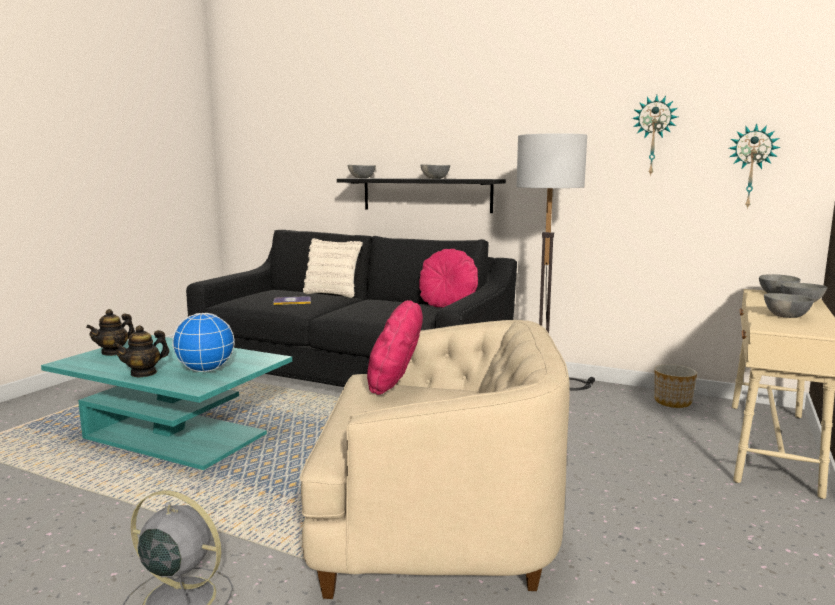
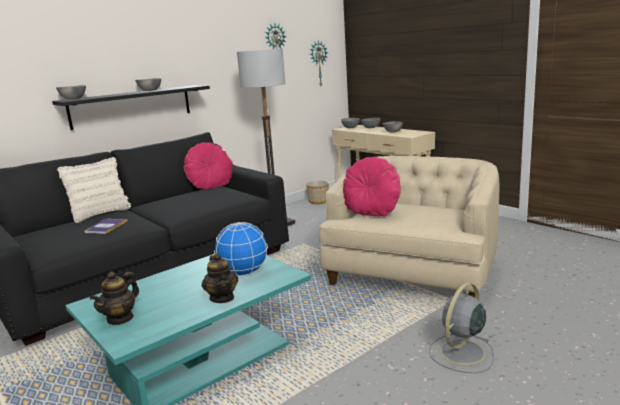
camera: 65 degrees left, 5 degrees up
(113, 352) = (120, 318): teapot -> teapot turned 60 degrees clockwise

